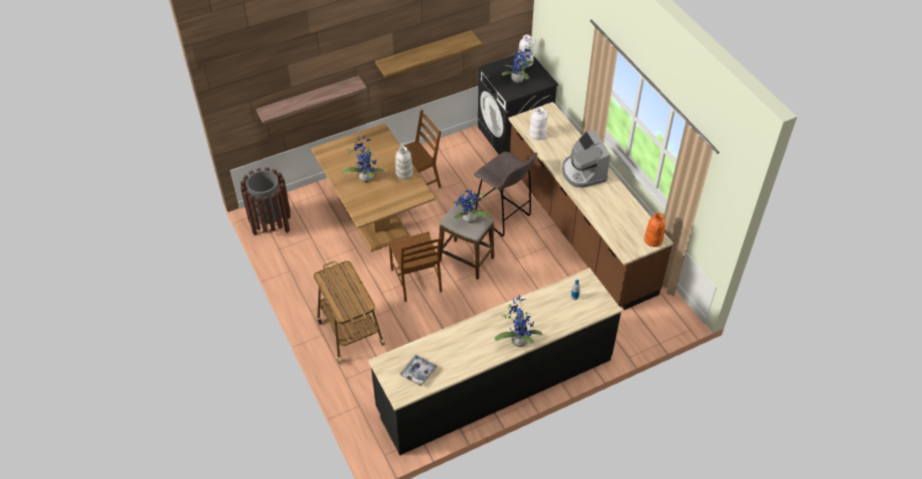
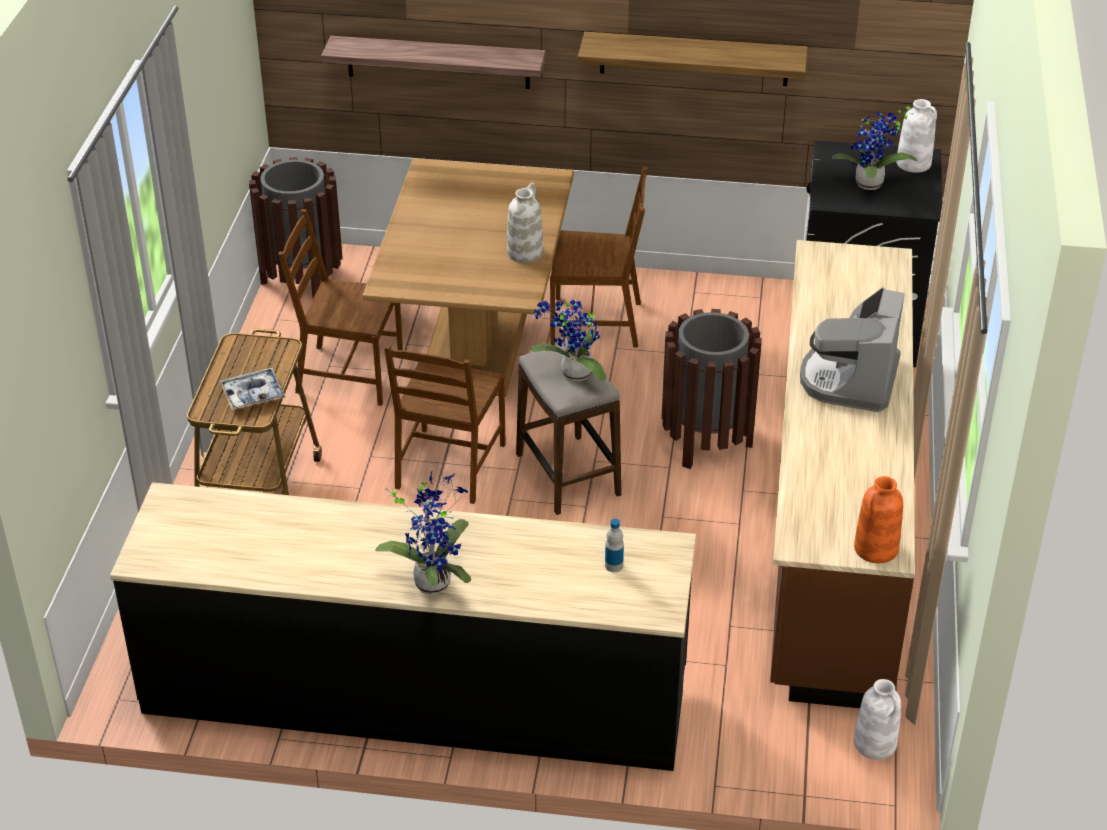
camera: 35 degrees right, 10 degrees down
(336, 260) = (348, 374): none -> brown chair
(365, 176) = (454, 231): potted plant -> none
(418, 372) = (208, 541): tray -> tray (253, 395)
(504, 217) = (706, 441): grey stool -> brown trash can
(538, 134) = (825, 286): white vase -> white vase (875, 744)

